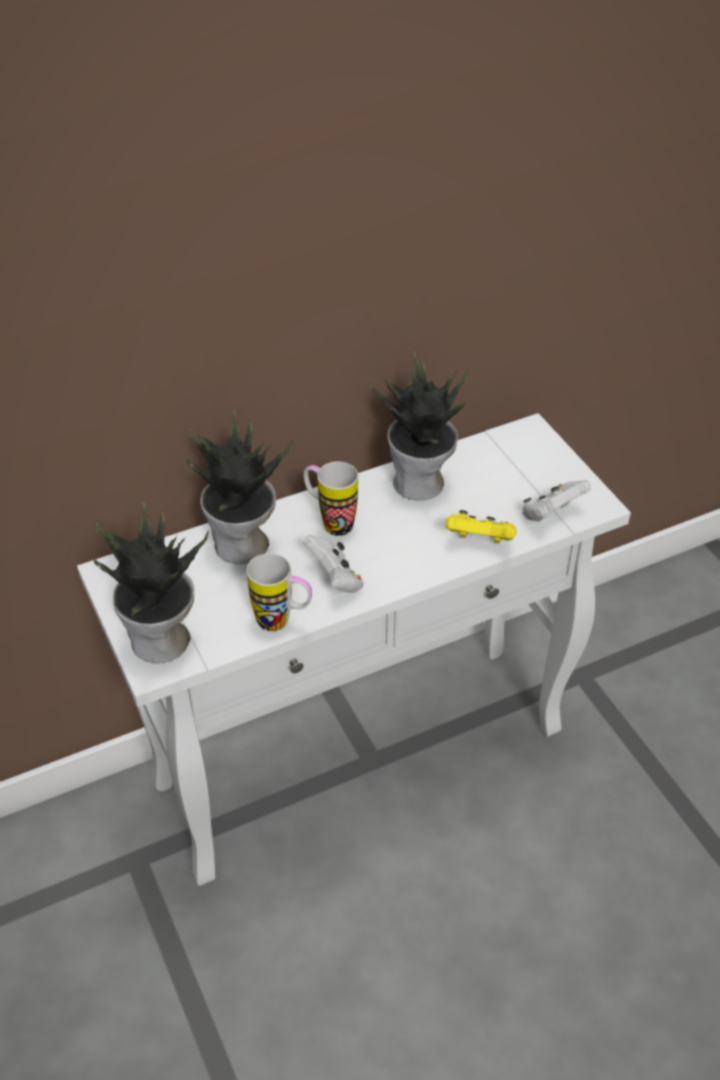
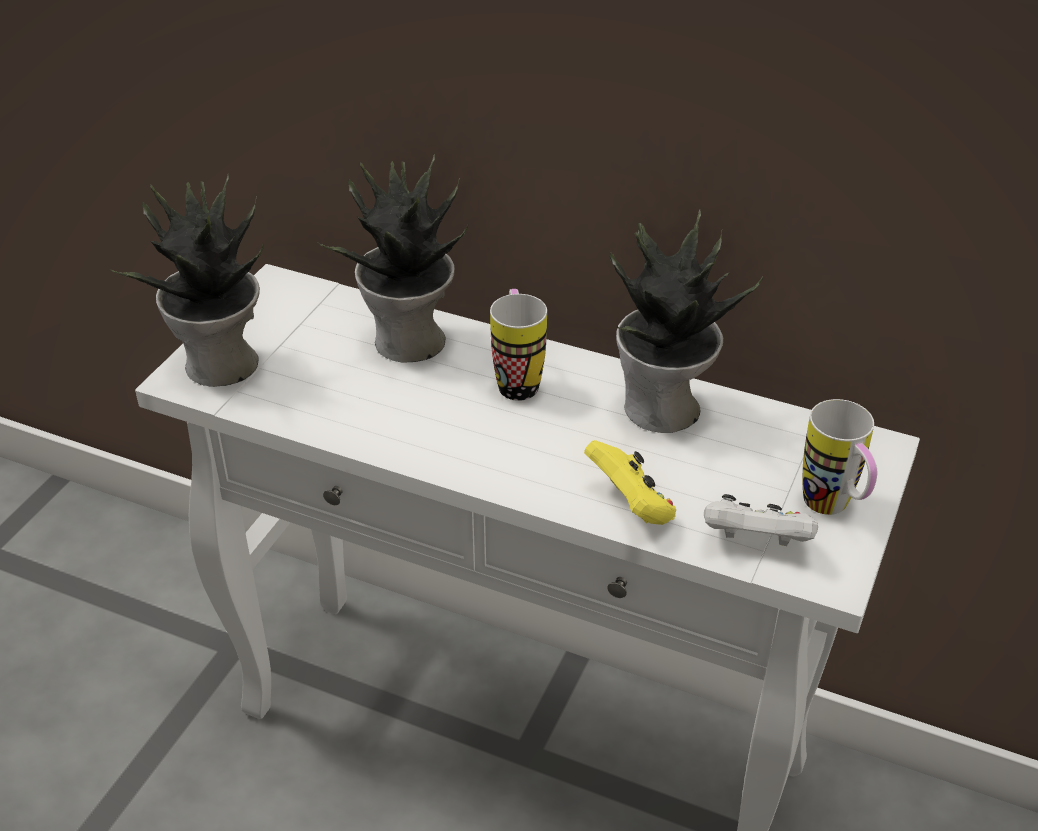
camera: 50 degrees right, 5 degrees down
(282, 622) = (332, 427): mug -> mug (833, 509)
(335, 579) = (436, 429): white game controller -> none

